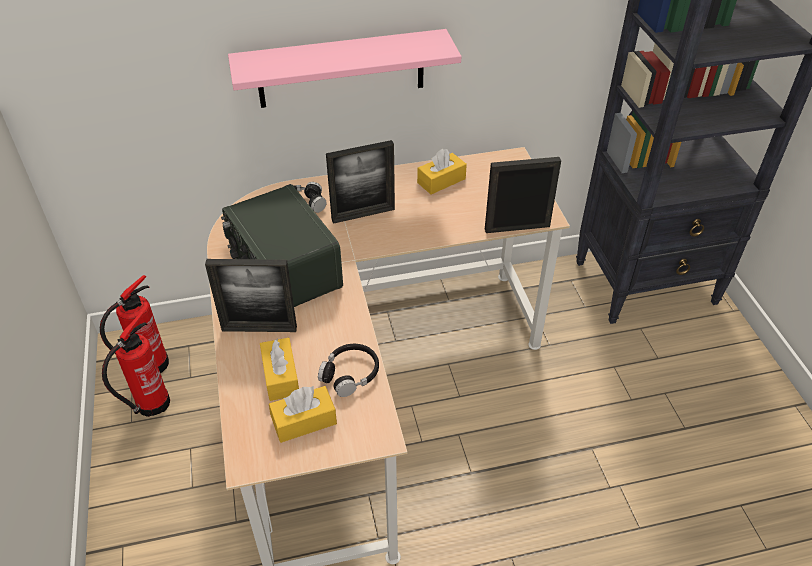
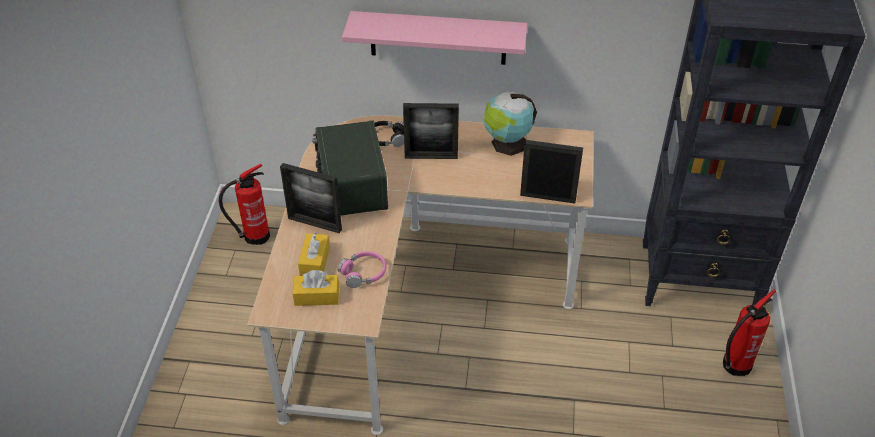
camera: 20 degrees right, 0 degrees up
(150, 405) = (244, 267): fire extinguisher -> fire extinguisher (734, 366)
(350, 374) = (363, 273): black headphones -> pink headphones
(441, 181) = (507, 144): yellow tissue box -> globe

